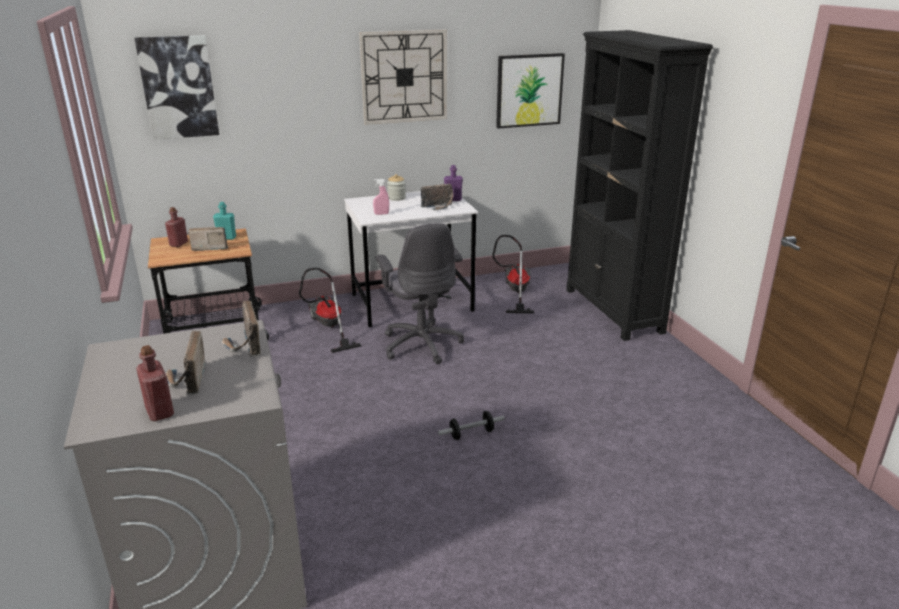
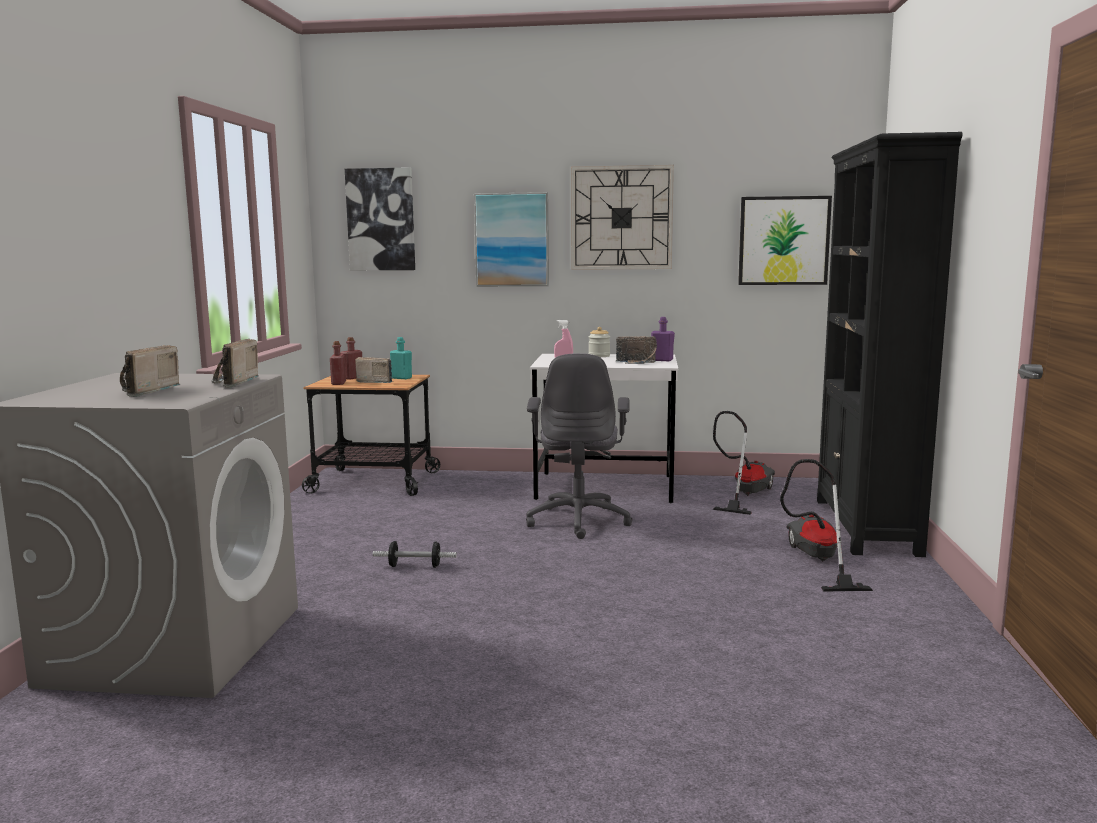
camera: 25 degrees right, 15 degrees down
(159, 411) = (87, 400): red bottle -> red bottle (338, 383)
(309, 100) = (512, 240): none -> picture
(328, 327) = (490, 494): vacuum cleaner -> vacuum cleaner (815, 560)
(471, 434) = (553, 601): dumbbell -> dumbbell (415, 566)

